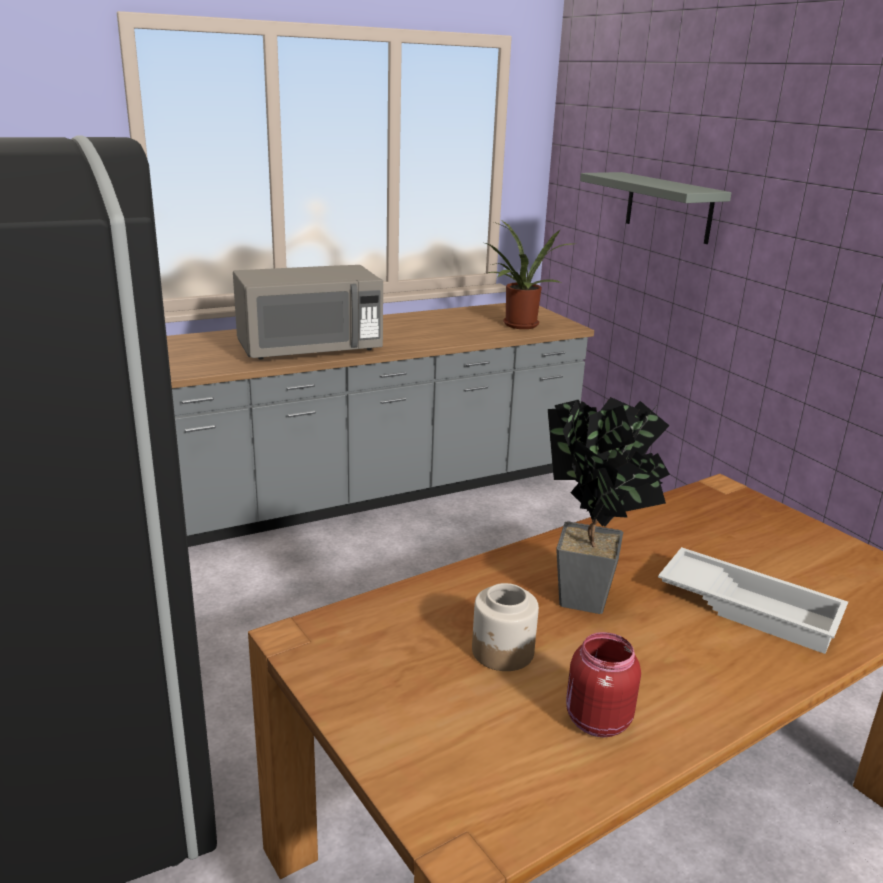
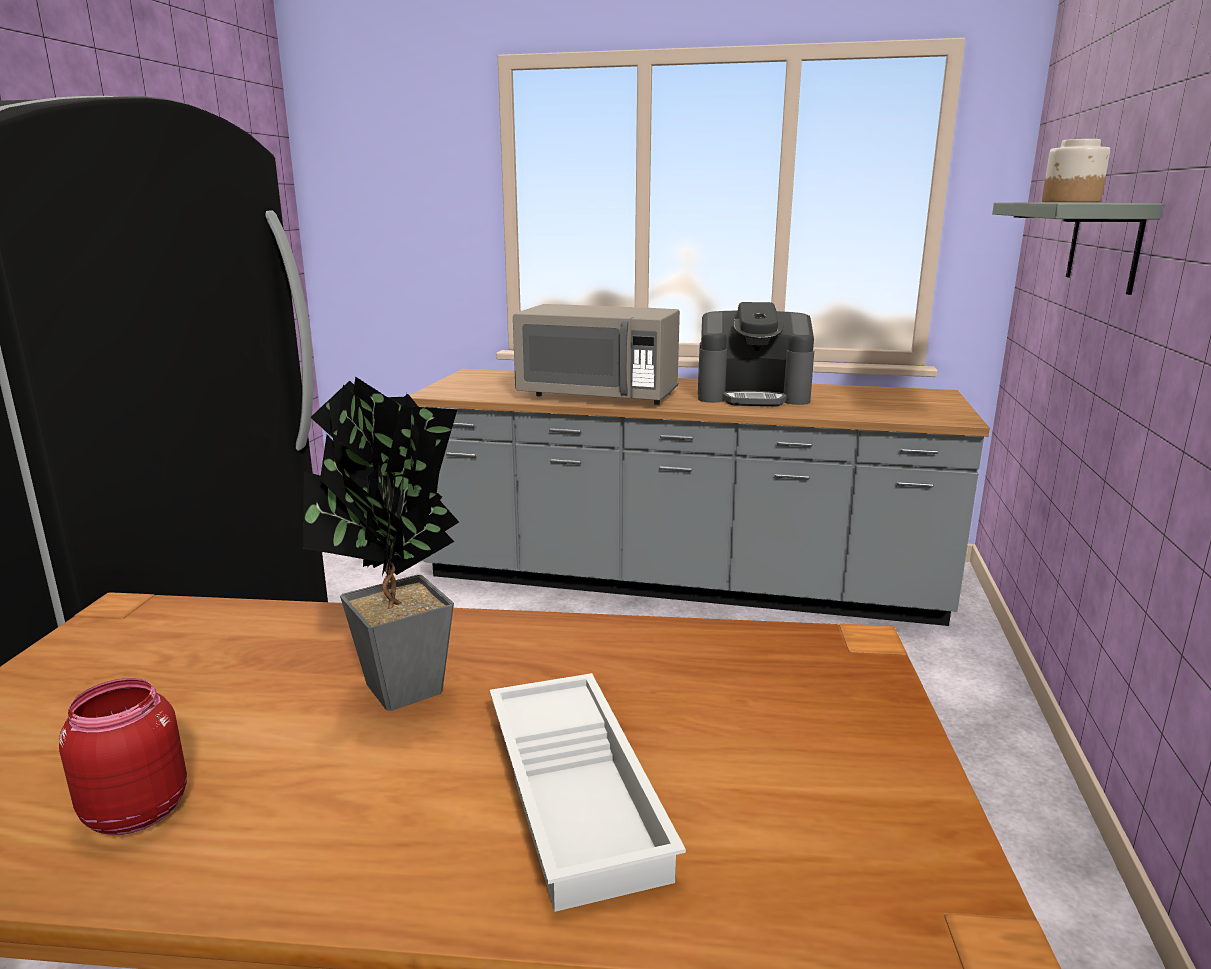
camera: 40 degrees right, 5 degrees down
(419, 328) = (753, 396): none -> coffee machine
(503, 652) = (220, 698): jar -> jar (1070, 202)
(519, 326) = (885, 409): potted plant -> none

